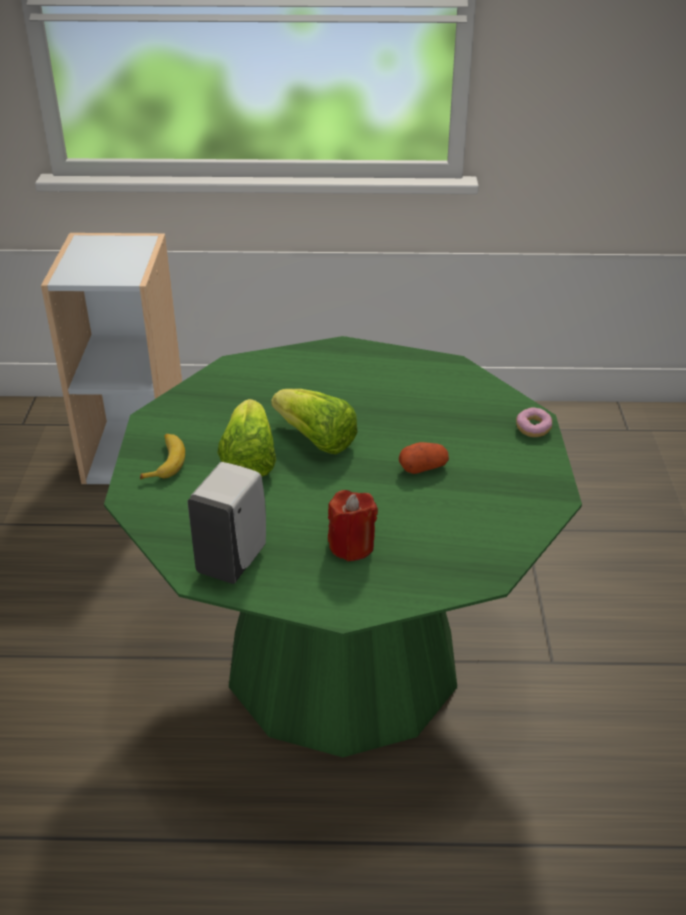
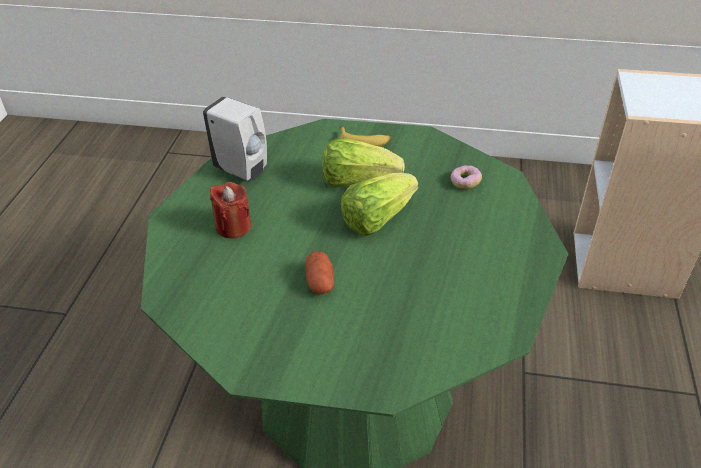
camera: 100 degrees right, 5 degrees up
(533, 429) = (366, 383): donut -> donut (465, 182)

